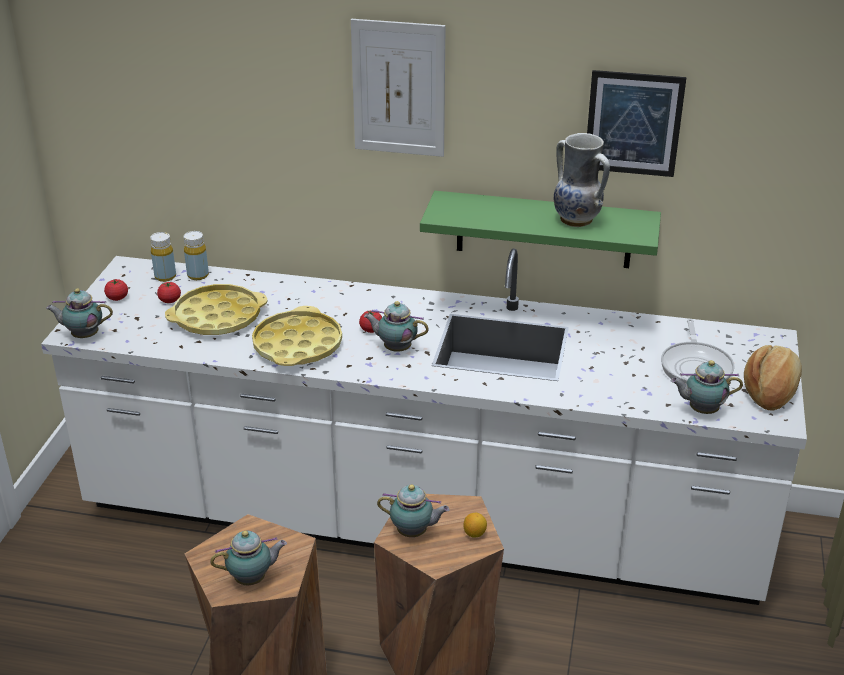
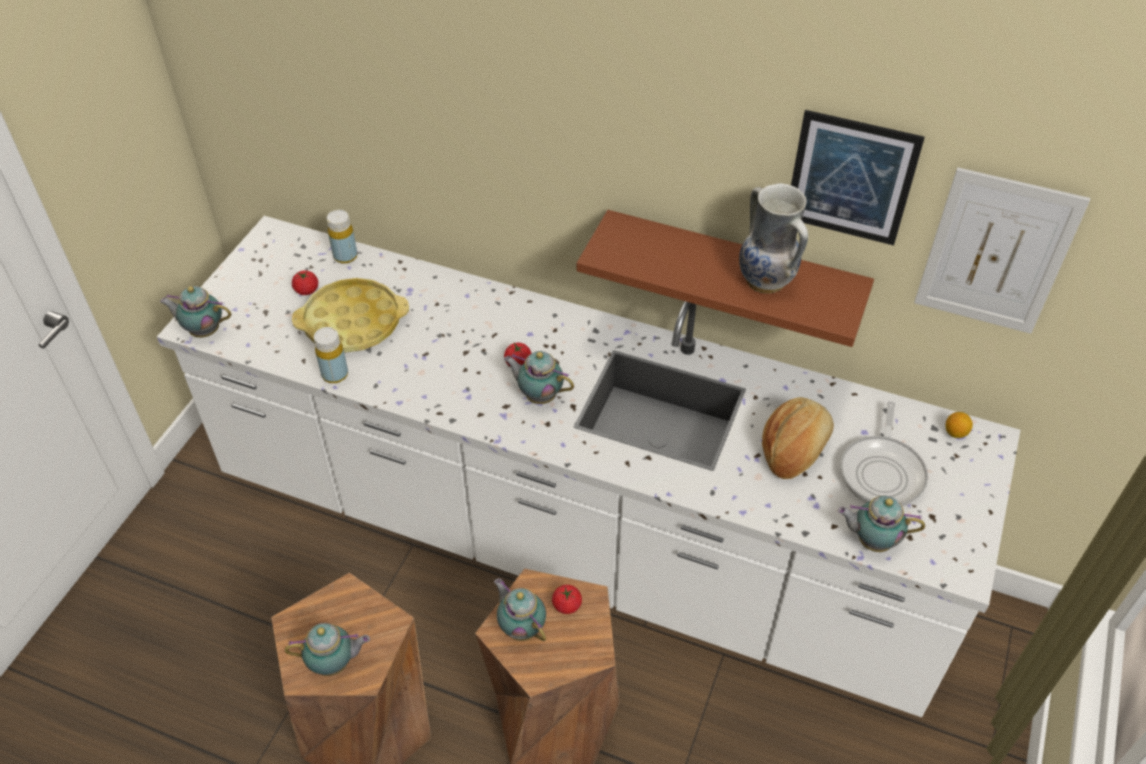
camera: 10 degrees right, 15 degrees up
(117, 298) = (251, 279): tomato -> tomato (567, 605)
(165, 277) = (310, 254): yellow bottle -> yellow bottle (335, 374)
(297, 345) = (430, 376): yellow tray -> none
(398, 88) = (568, 93): picture -> picture (996, 252)
(414, 533) = (521, 627): teapot -> teapot turned 150 degrees counterclockwise
(474, 533) = (587, 639): lemon -> lemon (955, 433)
(543, 229) = (732, 272): green shelf -> brown shelf
(771, 391) = (964, 522): bread -> bread (795, 448)

